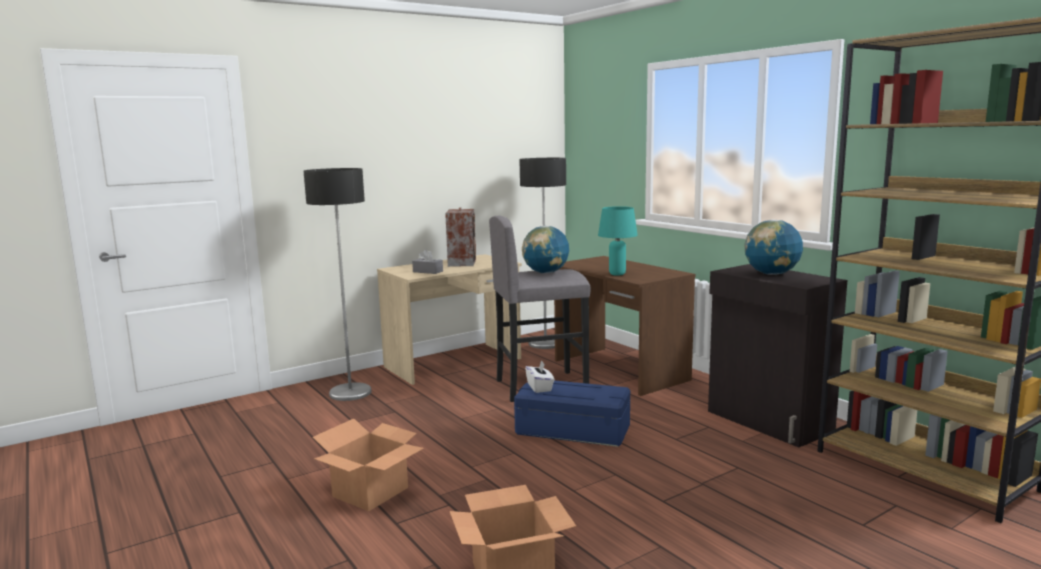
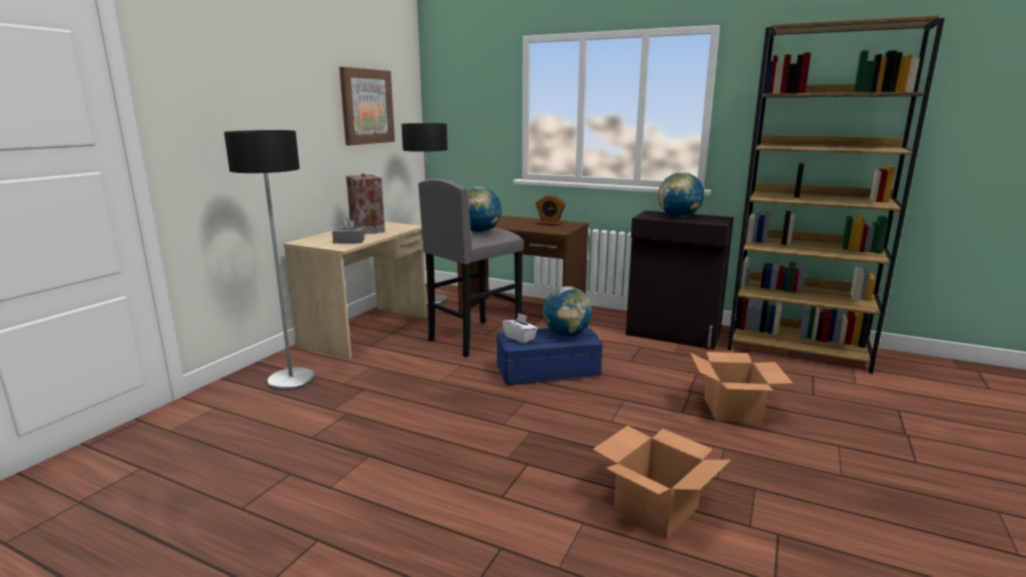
camera: 30 degrees left, 5 degrees up
(371, 491) = (438, 473): cardboard box -> cardboard box (731, 409)
(488, 142) = (366, 106): none -> picture
(591, 392) = (566, 334): none -> globe
(617, 274) = (530, 228): turquoise table lamp -> none
(648, 271) = (550, 224): none -> alarm clock

